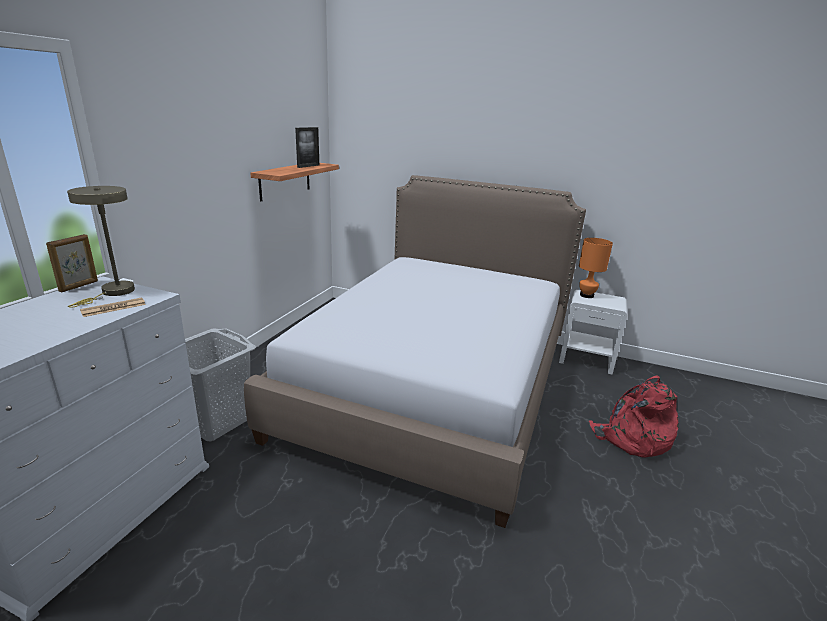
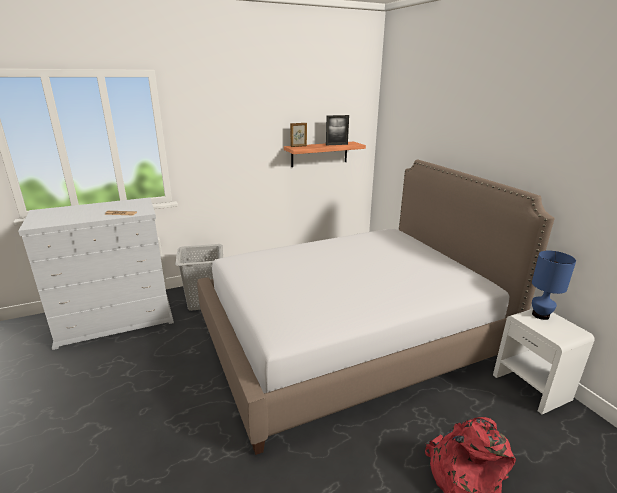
camera: 45 degrees right, 0 degrees up
(79, 286) = (132, 200): picture frame -> picture frame (298, 146)
(114, 292) = (136, 206): beige table lamp -> none
(587, 295) = (540, 315): orange table lamp -> blue table lamp

